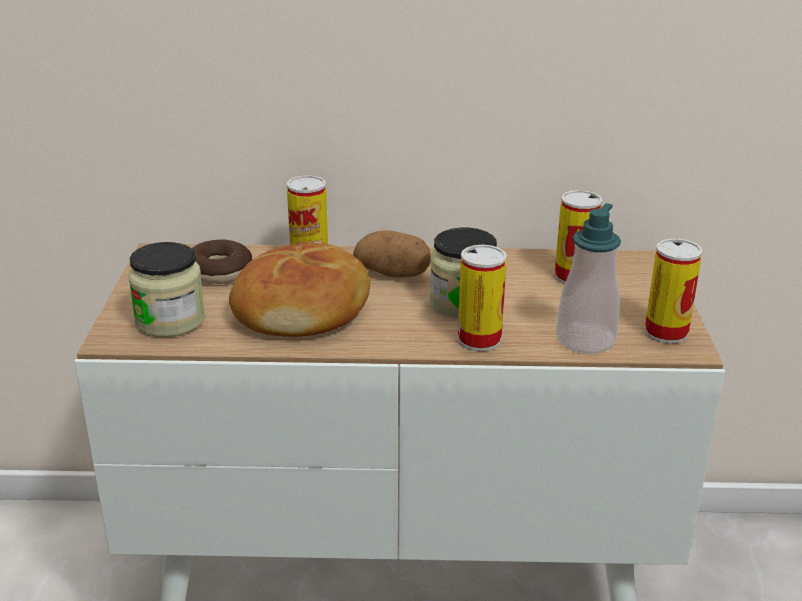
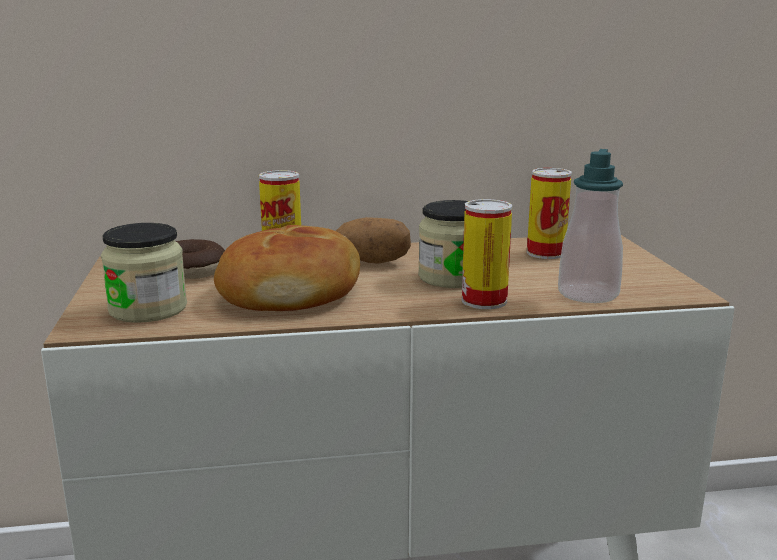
camera: 10 degrees left, 10 degrees down
(666, 332) = (659, 283): can -> none

